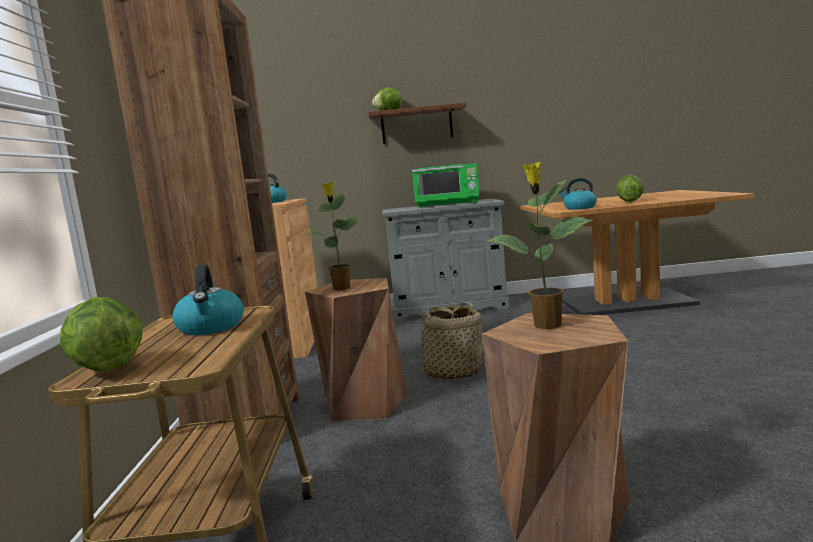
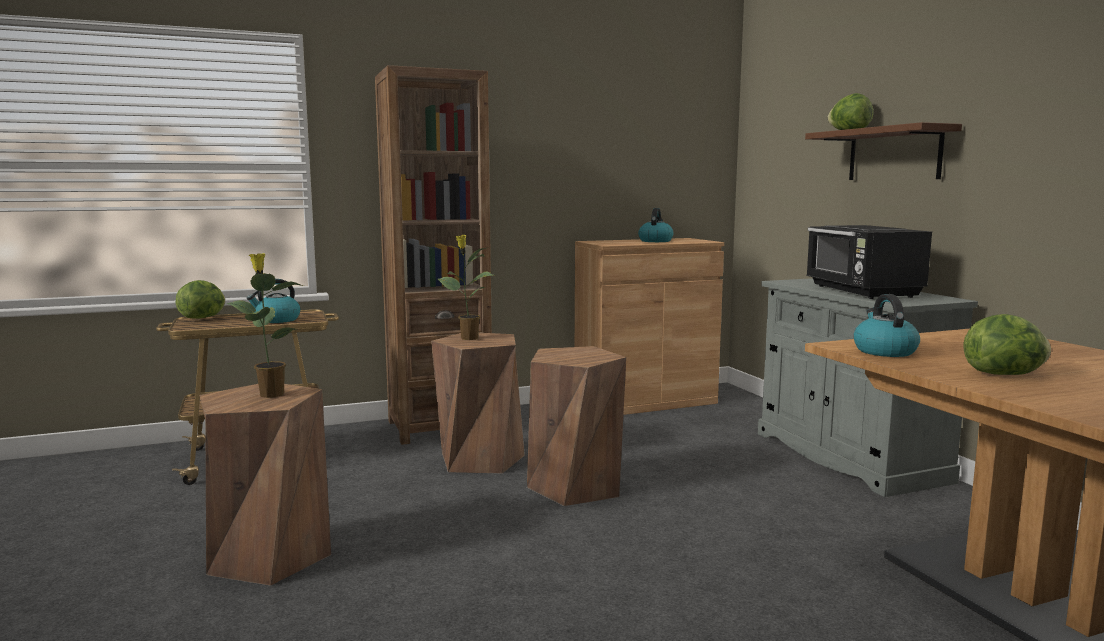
camera: 70 degrees right, 0 degrees up
(449, 204) = (862, 292): green microwave -> black microwave
(452, 372) = (575, 486): basket -> brown stool

